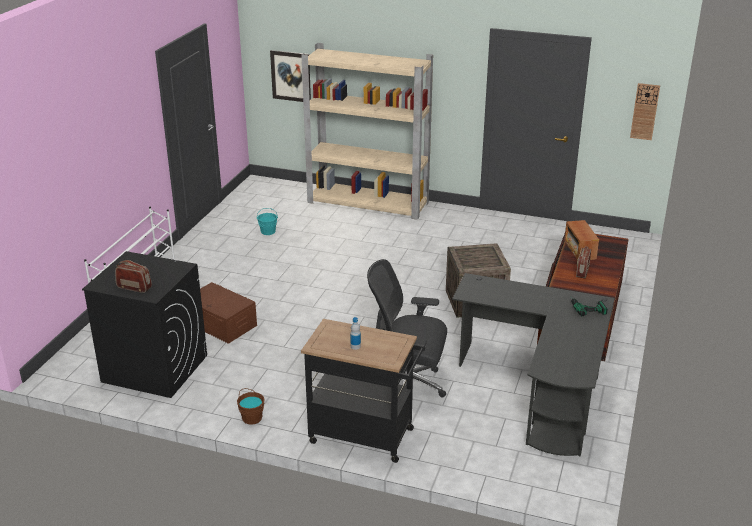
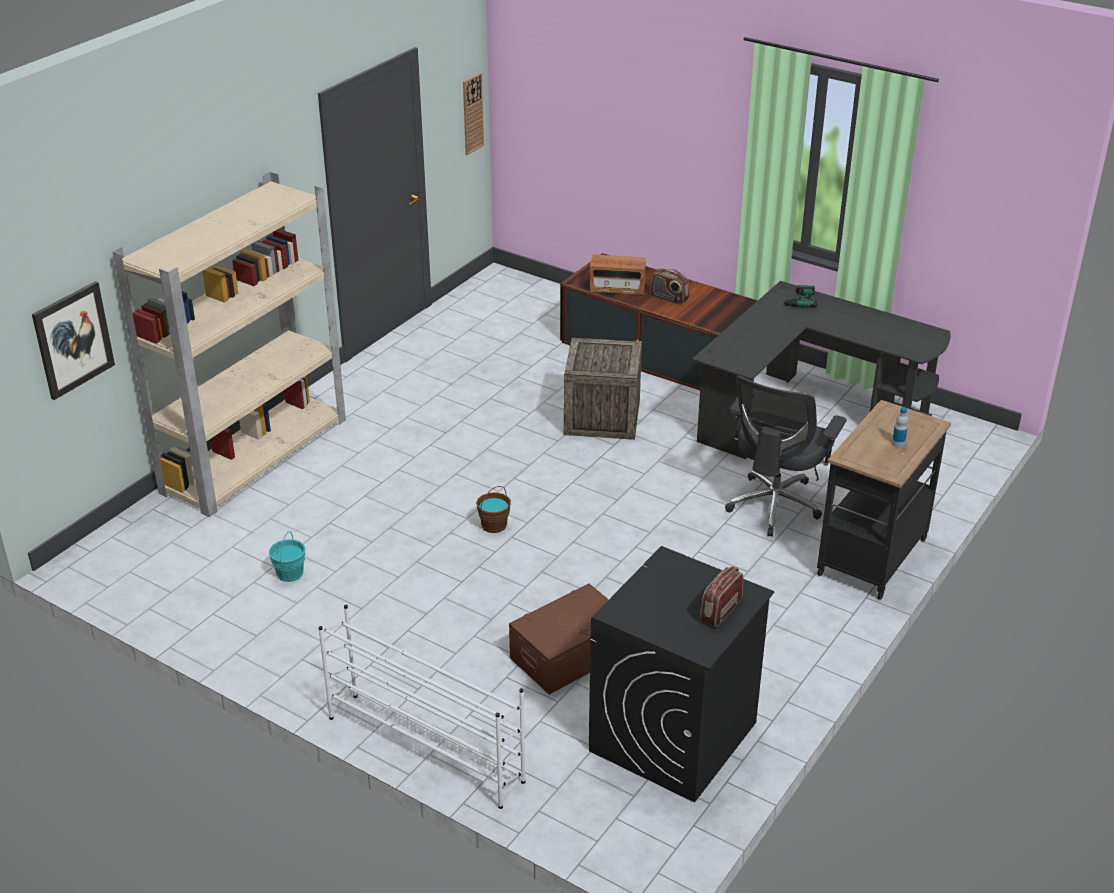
camera: 75 degrees left, 5 degrees up
(251, 418) = (819, 645): brown bucket -> brown bucket (494, 525)

